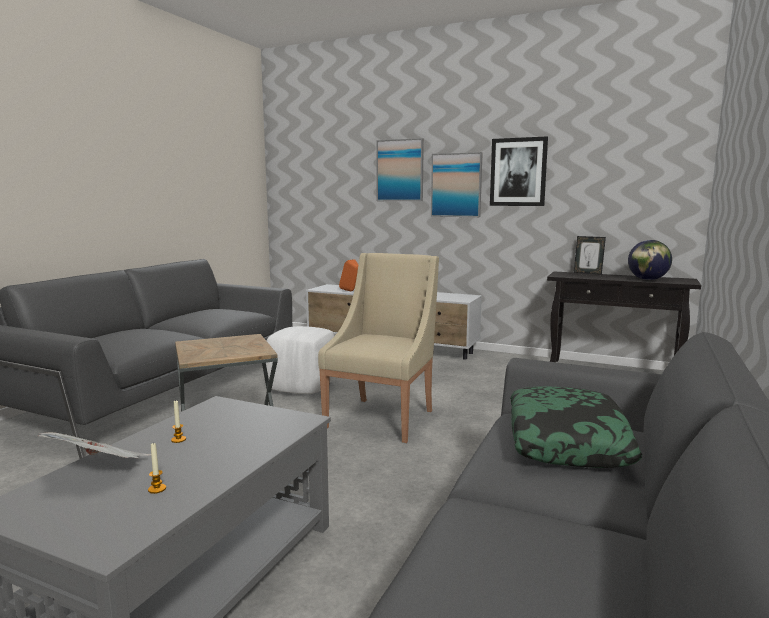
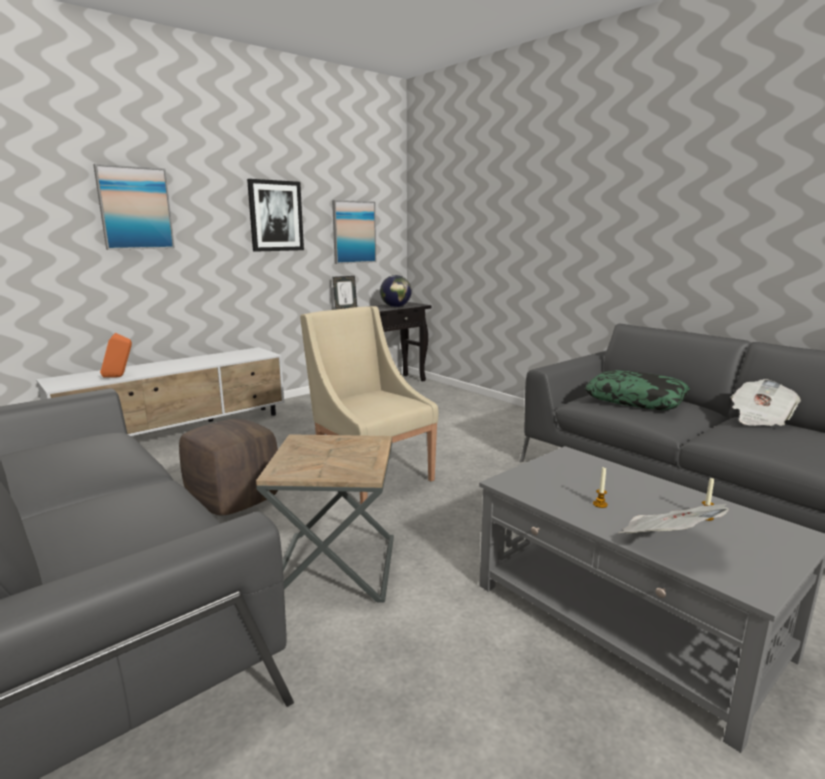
camera: 65 degrees left, 5 degrees up
(302, 388) = (234, 500): white ottoman -> brown ottoman
(456, 185) = (213, 229): picture -> picture (354, 232)
(596, 541) = (759, 418): none -> newspaper

